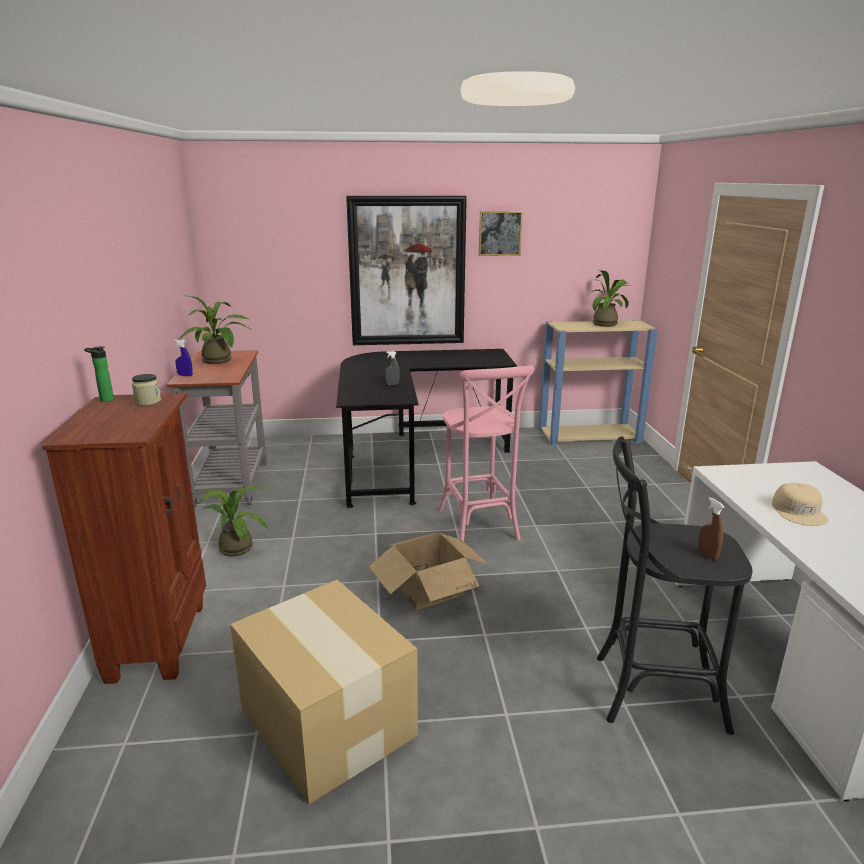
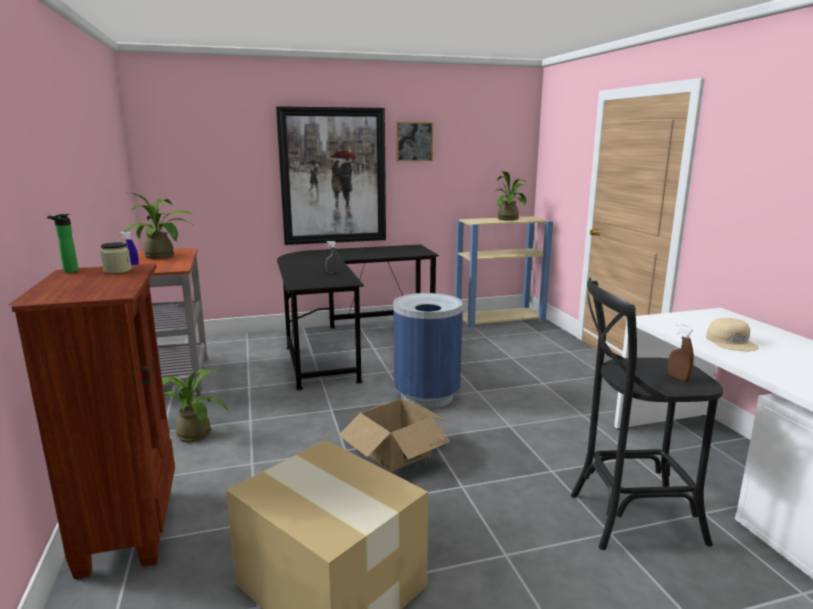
camera: 10 degrees left, 5 degrees down
(478, 527) = (426, 396): pink stool -> blue trash can

